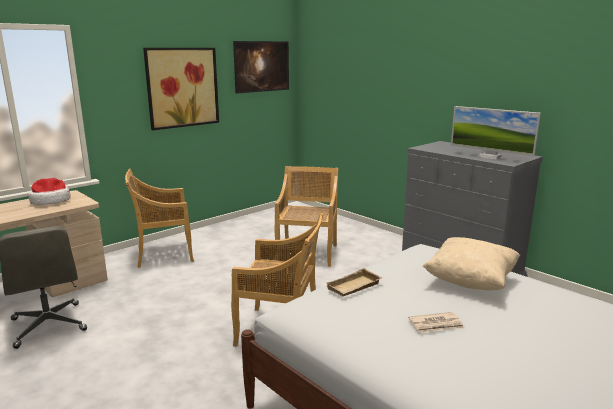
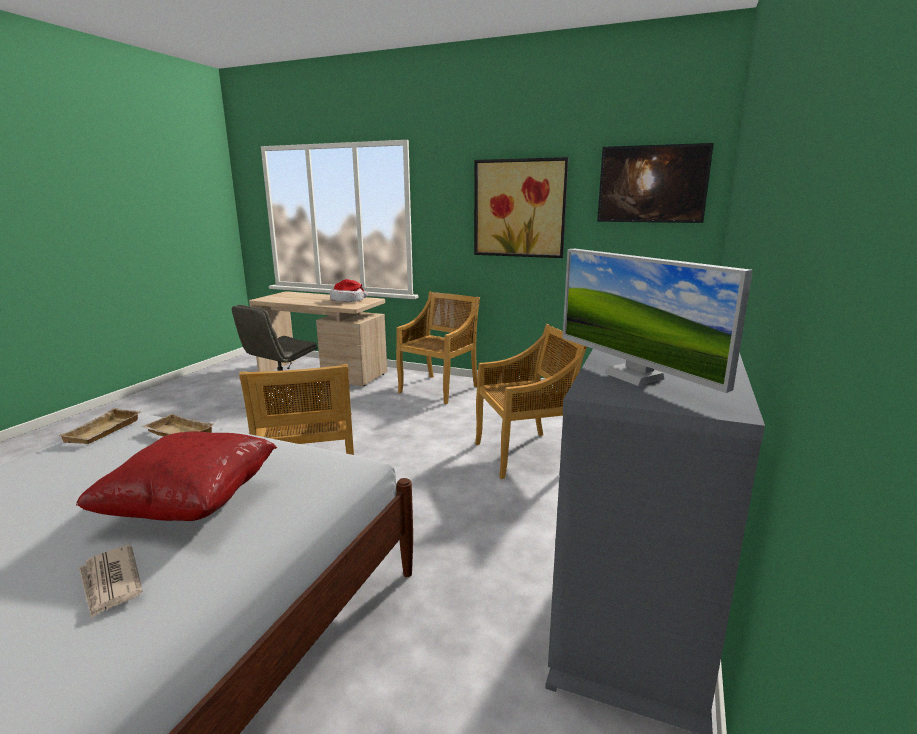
camera: 65 degrees right, 0 degrees up
(163, 254) = (439, 389): beige chair -> beige chair turned 75 degrees clockwise
(326, 314) = (104, 431): none -> beige tray
(436, 325) = (47, 492): newspaper -> newspaper (110, 583)
(470, 281) = (191, 505): beige pillow -> red pillow
(490, 157) = (634, 376): monitor -> monitor turned 45 degrees counterclockwise

